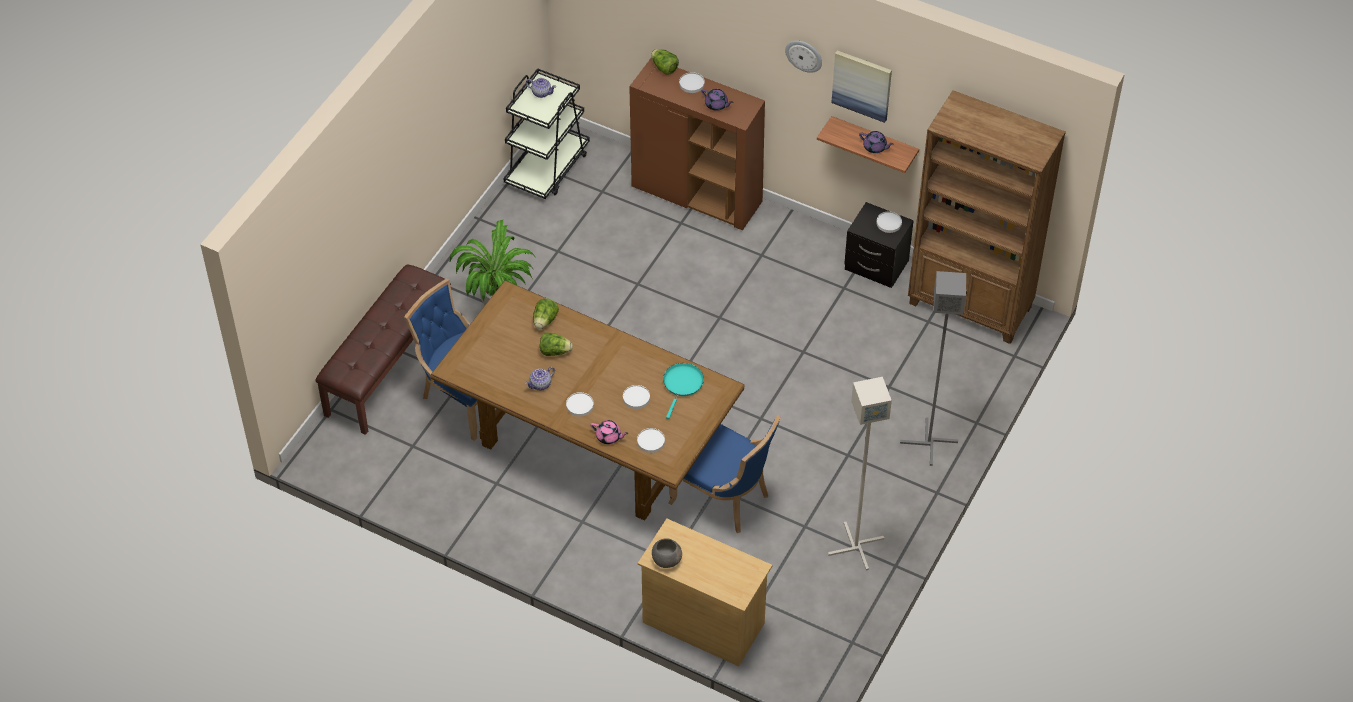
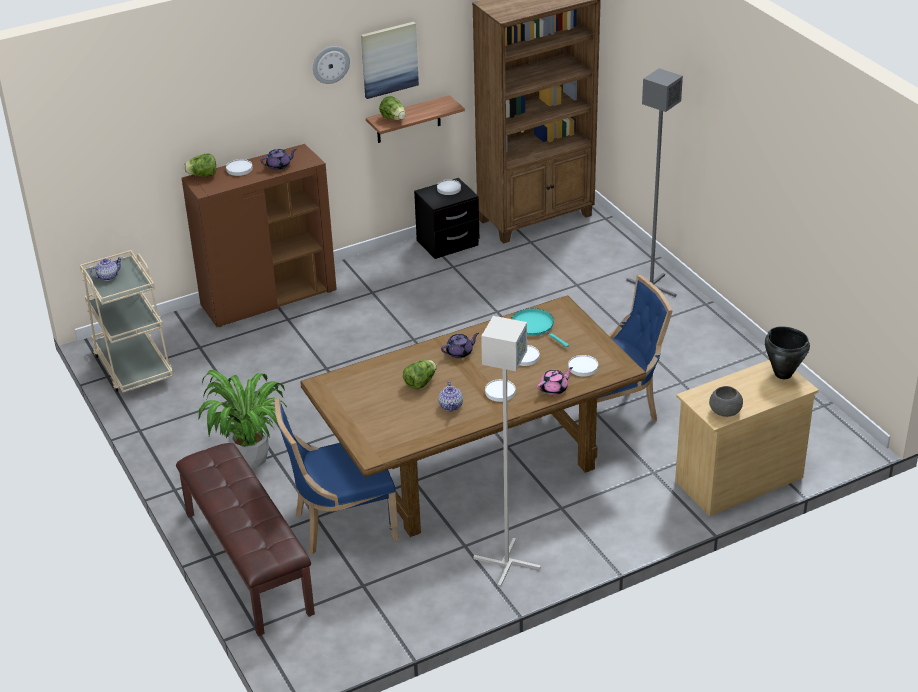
camera: 55 degrees left, 15 degrees down
(545, 321) = (377, 375): lettuce -> lettuce (394, 119)
(547, 168) = (133, 367): black cart -> beige cart
(748, 577) = (783, 374): none -> black cooking pot
(855, 547) = (725, 365): grey floor lamp -> grey floor lamp (507, 564)
(875, 147) = (424, 111): purple teapot -> purple teapot (460, 352)

